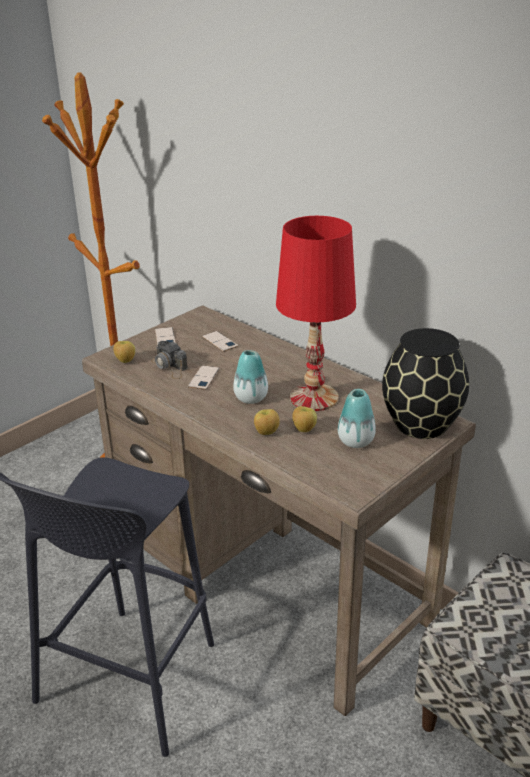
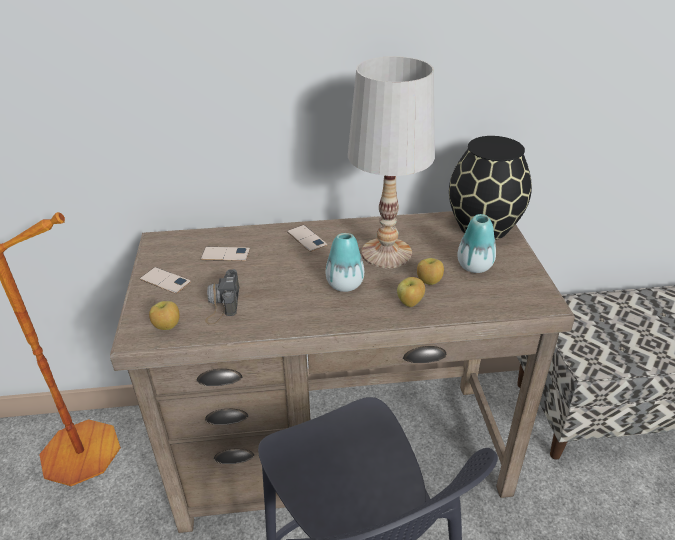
camera: 50 degrees left, 5 degrees up
(170, 366) = (223, 303): camera -> camera turned 90 degrees clockwise
(204, 378) = (274, 293): phone -> phone (307, 238)
(313, 397) = (386, 253): red table lamp -> white table lamp

